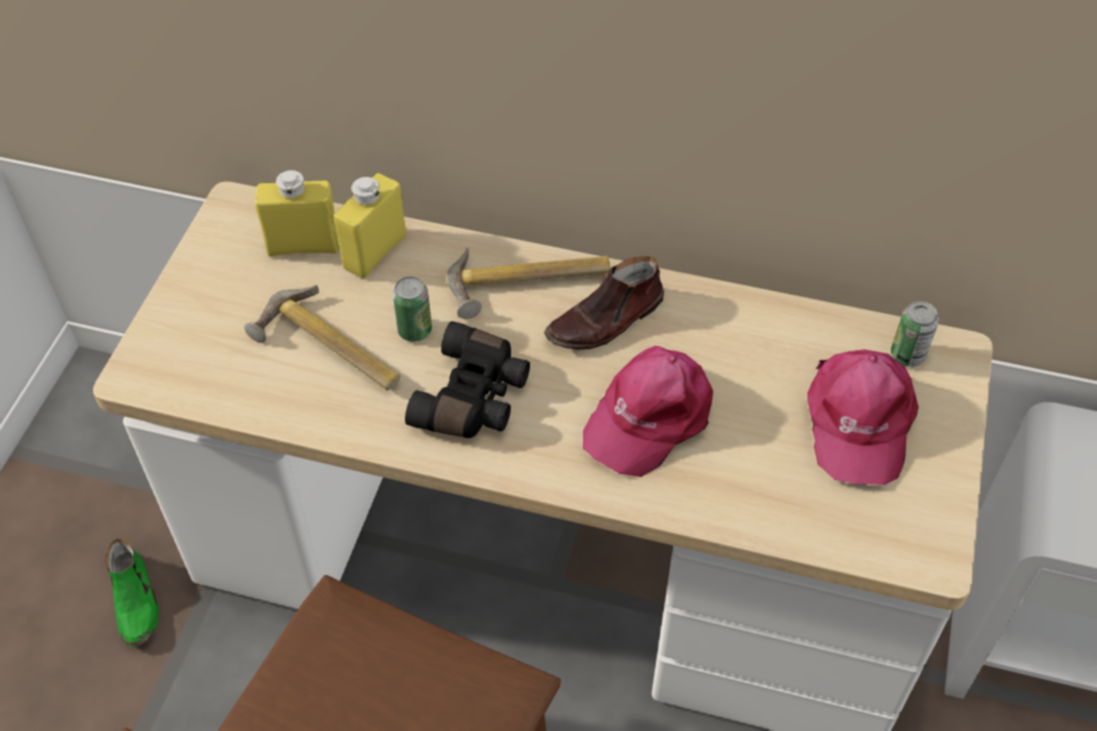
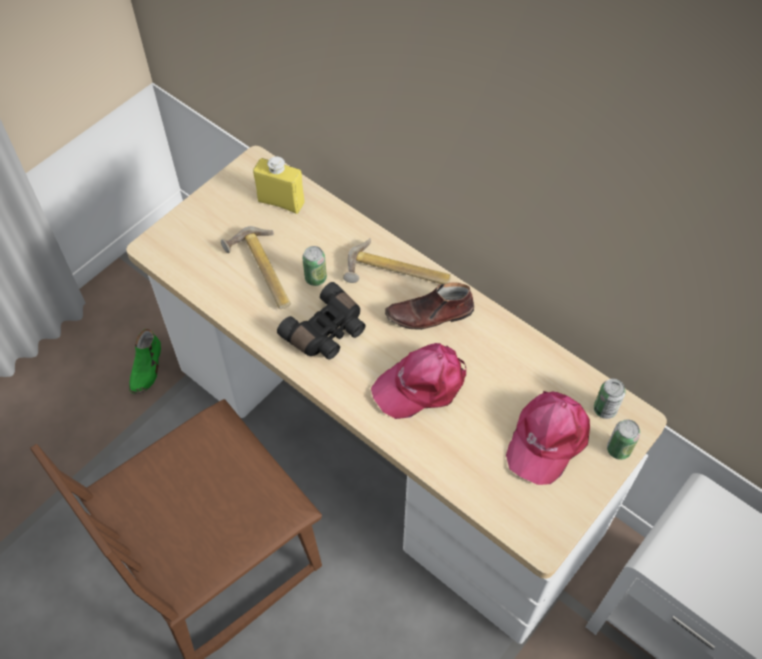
camera: 25 degrees right, 5 degrees up
(375, 252) = (319, 221): yellow bottle -> none
(955, 399) = (618, 449): none -> can

